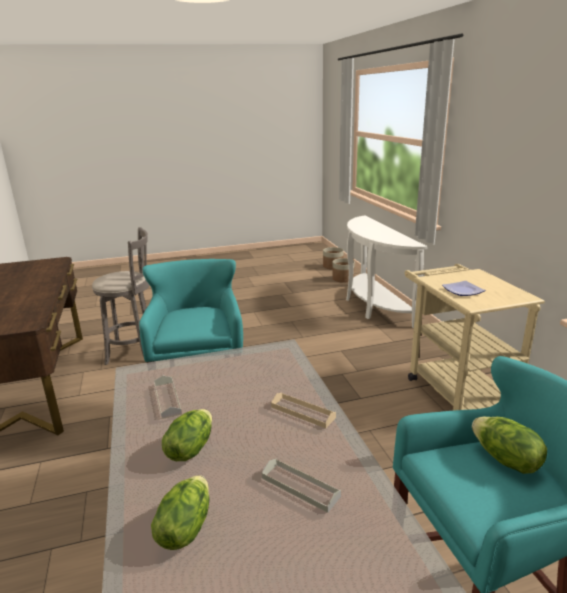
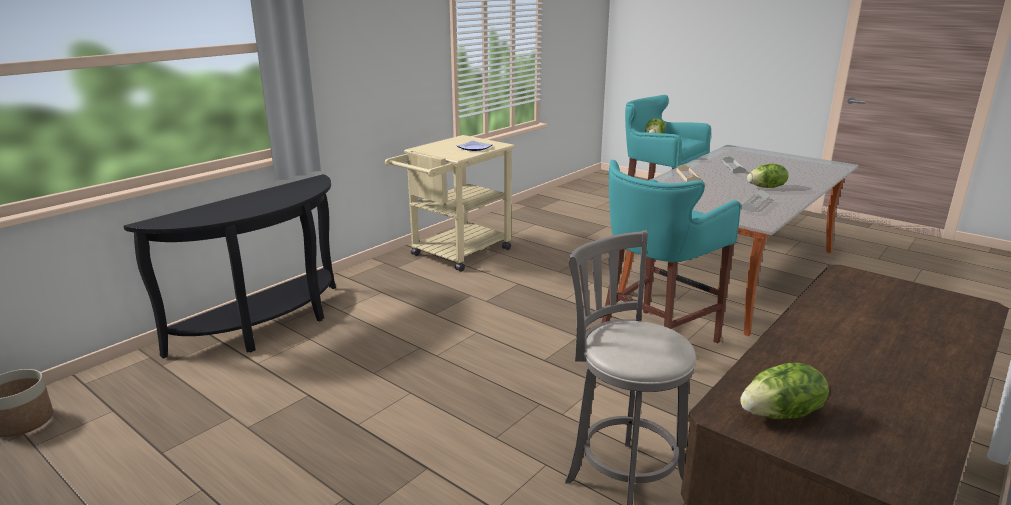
camera: 125 degrees left, 0 degrees up
(184, 528) = (795, 176): lettuce -> lettuce (782, 414)
(343, 279) = (126, 384): planter -> none
(373, 306) = (269, 326): white console table -> black console table

